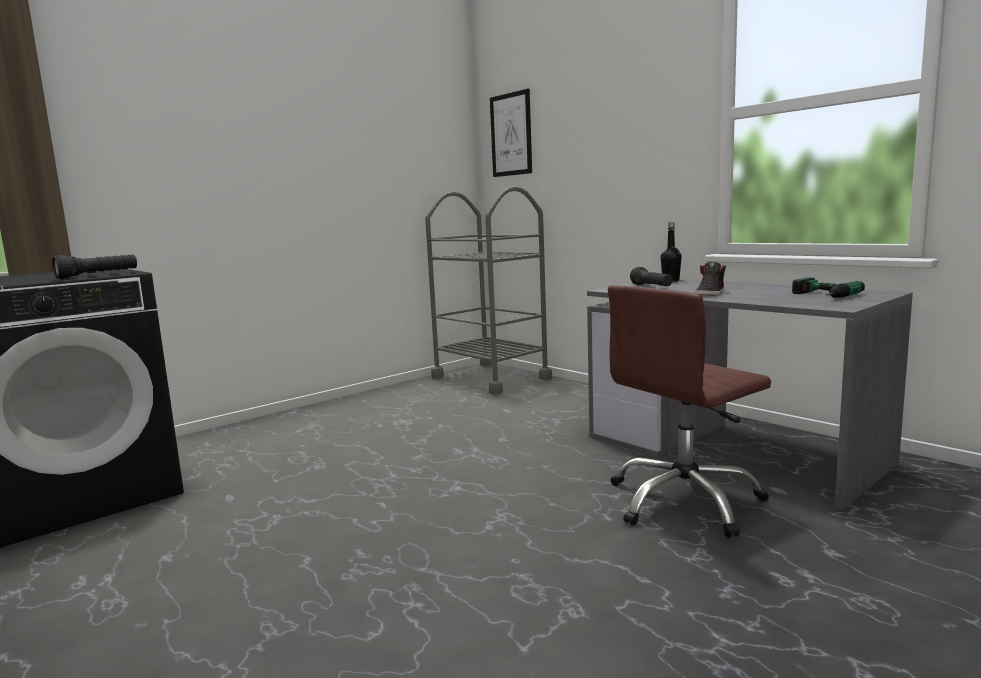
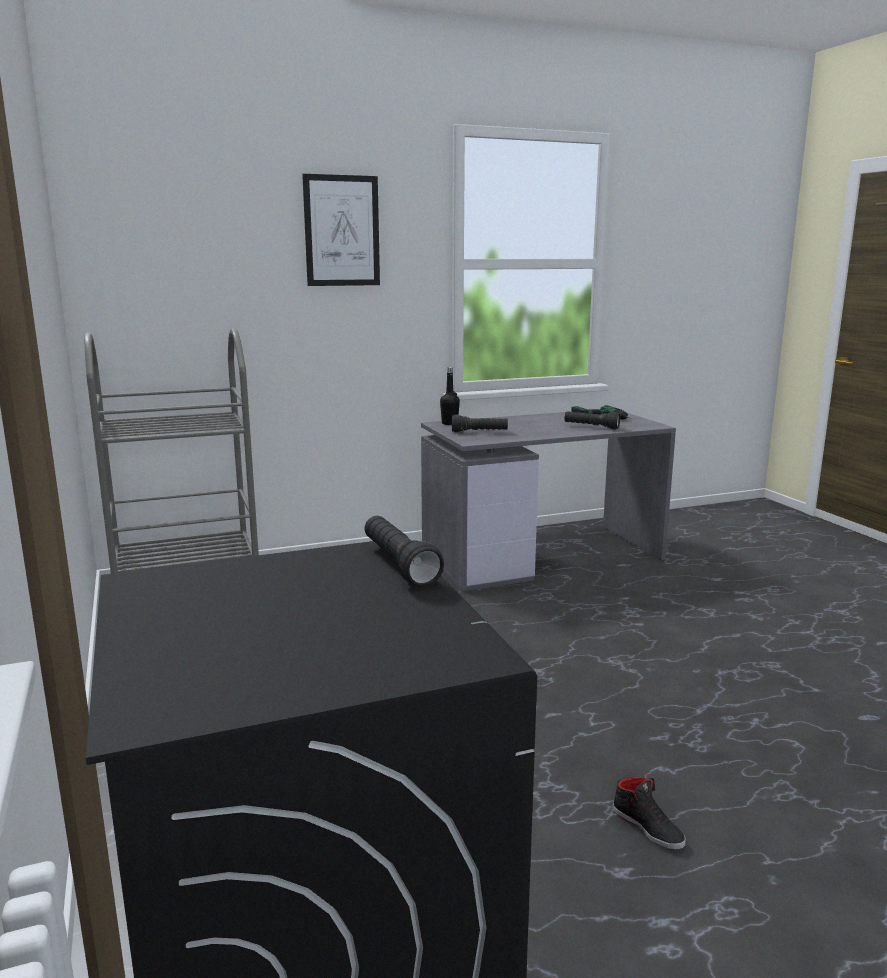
camera: 70 degrees left, 5 degrees up
(511, 134) = (145, 247): picture -> picture (342, 231)
(685, 501) = (626, 594): brown office chair -> none
(710, 294) = (551, 430): black shoe -> black shoe (648, 827)
(762, 297) = (591, 427): none -> black flashlight

